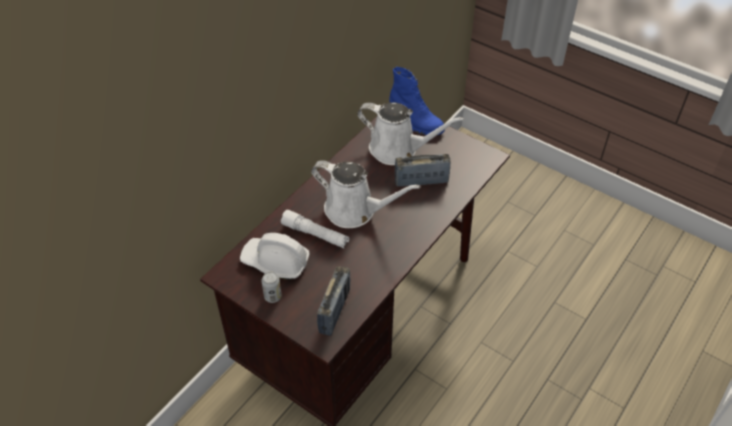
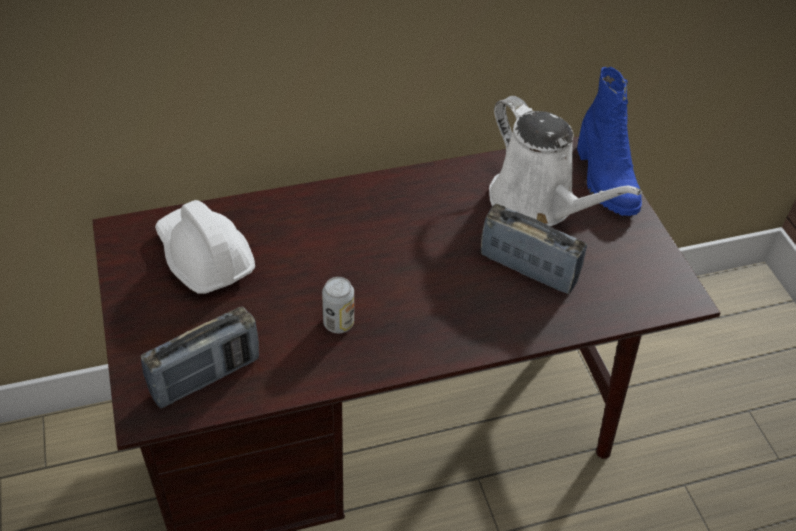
camera: 35 degrees right, 0 degrees up
(273, 296) = (149, 301): can -> can (338, 323)
(315, 234) = (295, 252): white flashlight -> none
(355, 211) = (384, 253): white watering can -> none

